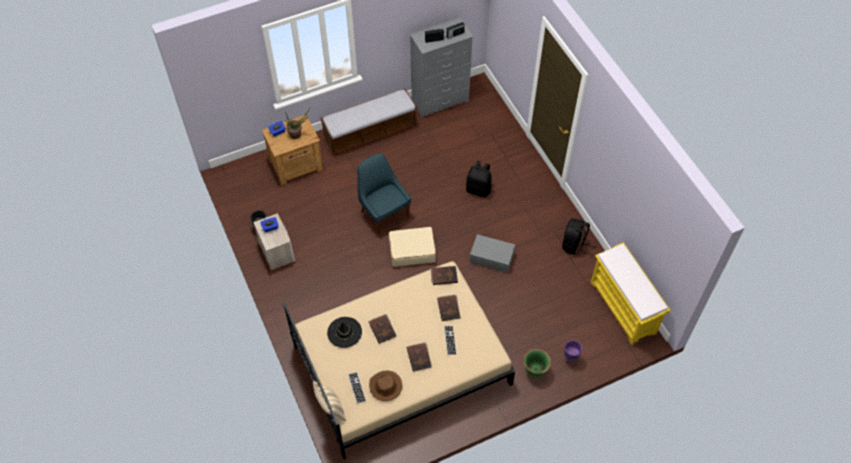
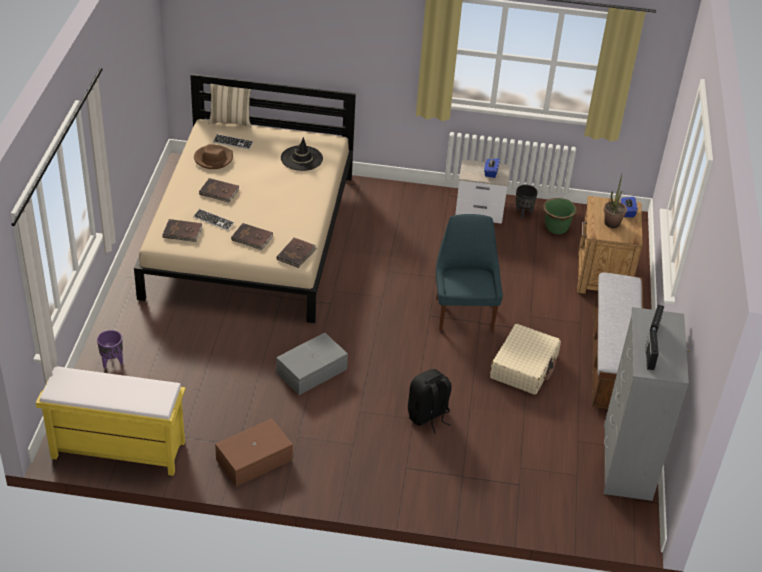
camera: 120 degrees right, 15 degrees down
(382, 329) = (278, 183): brown book -> brown book (182, 232)
(384, 213) = (464, 312): blue chair -> blue chair turned 90 degrees counterclockwise
(412, 250) = (386, 309): beige suitcase -> beige suitcase (524, 367)
(535, 370) = (132, 325): green planter -> green planter (556, 228)
(573, 245) = (253, 459): black backpack -> brown storage box

